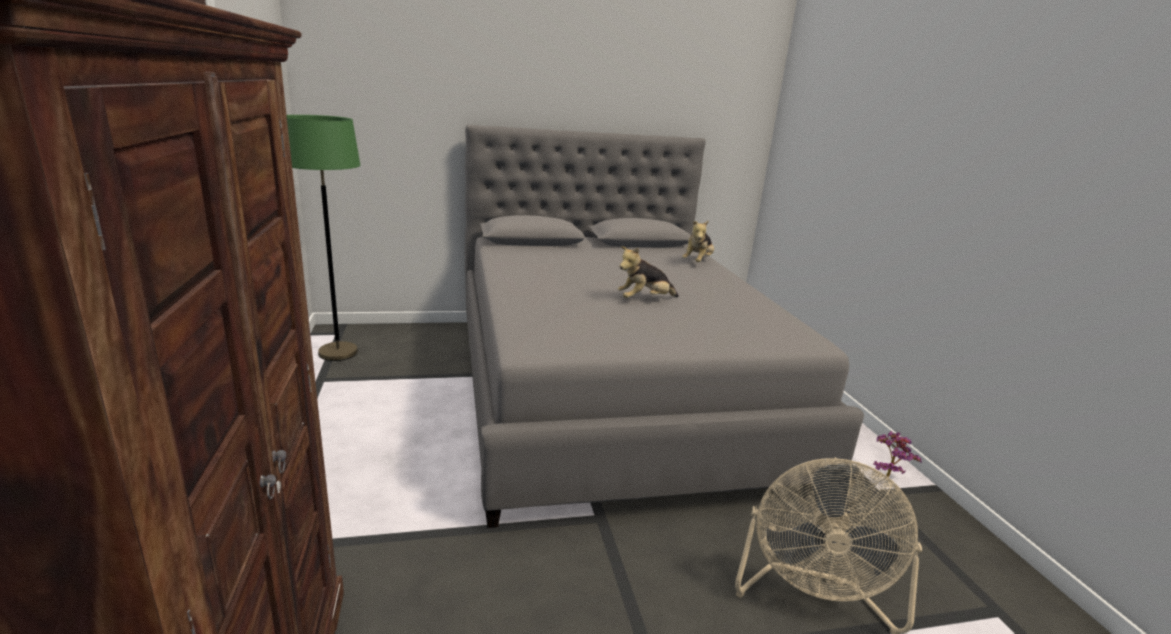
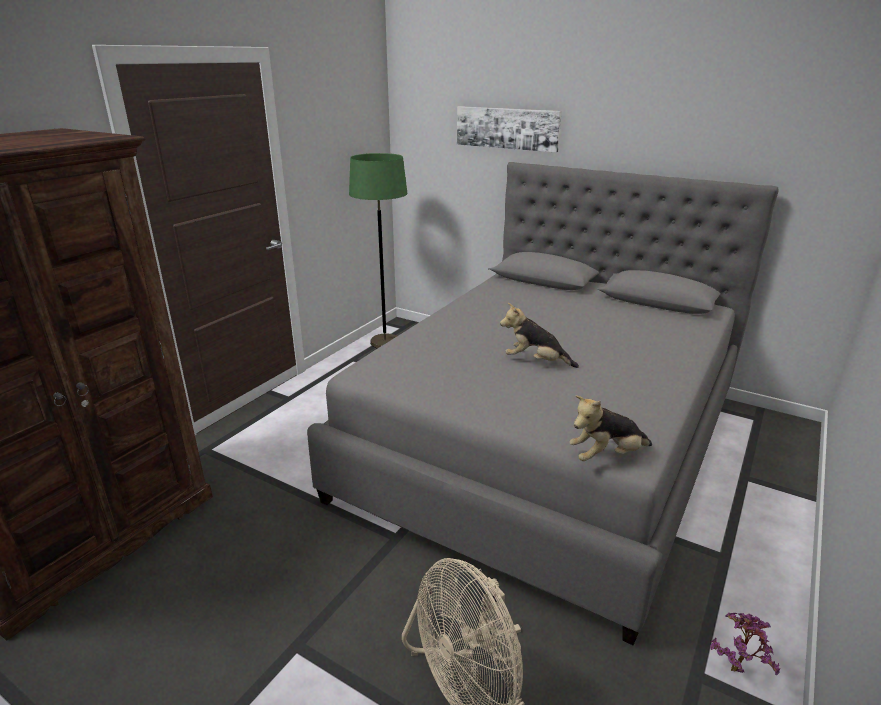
camera: 45 degrees right, 5 degrees up
(457, 89) = (507, 128): none -> picture
(697, 262) = (685, 337): plush toy -> plush toy (606, 456)

